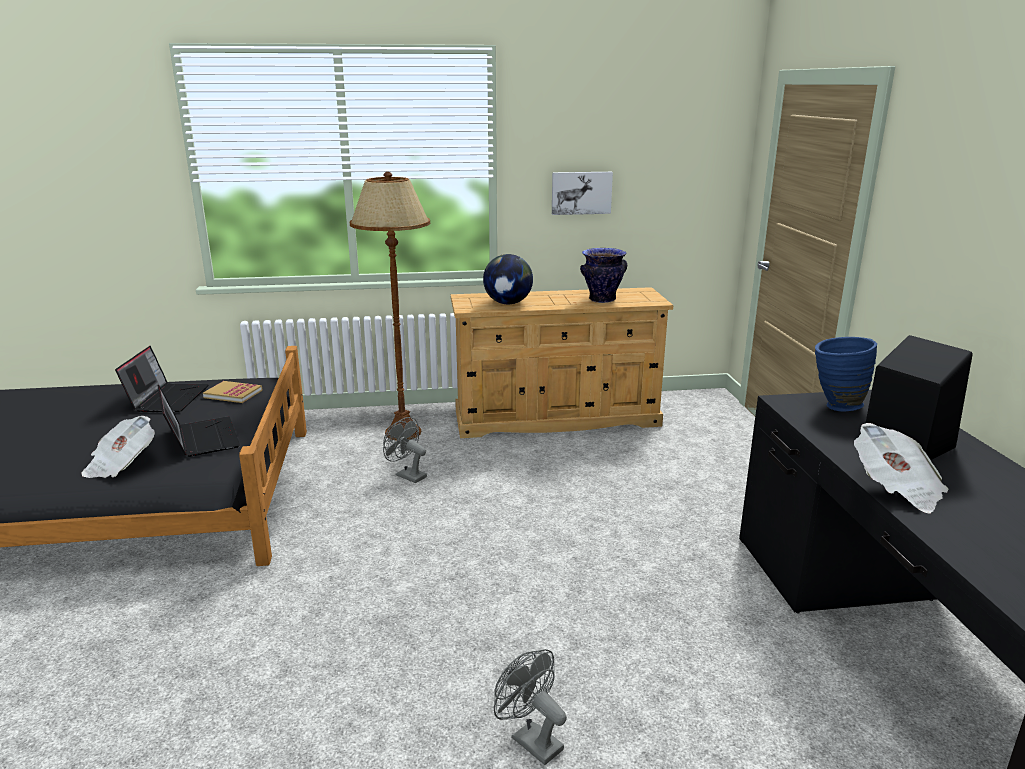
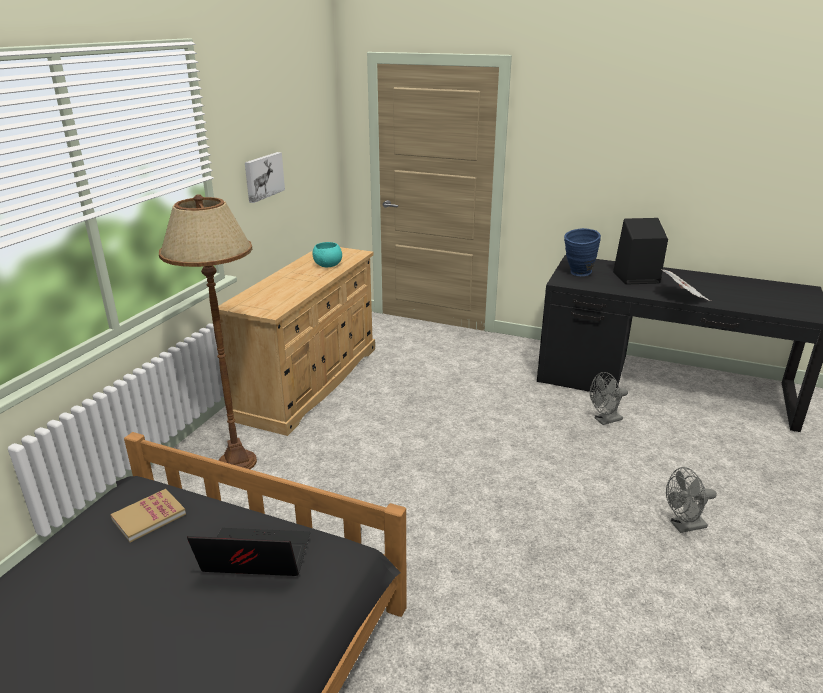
camera: 60 degrees left, 5 degrees up
(121, 465) = (262, 637): newspaper -> none
(167, 398) = (89, 574): laptop -> none
(407, 475) = (323, 483): grey fan -> grey fan (605, 420)
(508, 303) = (282, 295): globe -> none
(602, 300) = (327, 265): vase -> turquoise bowl

